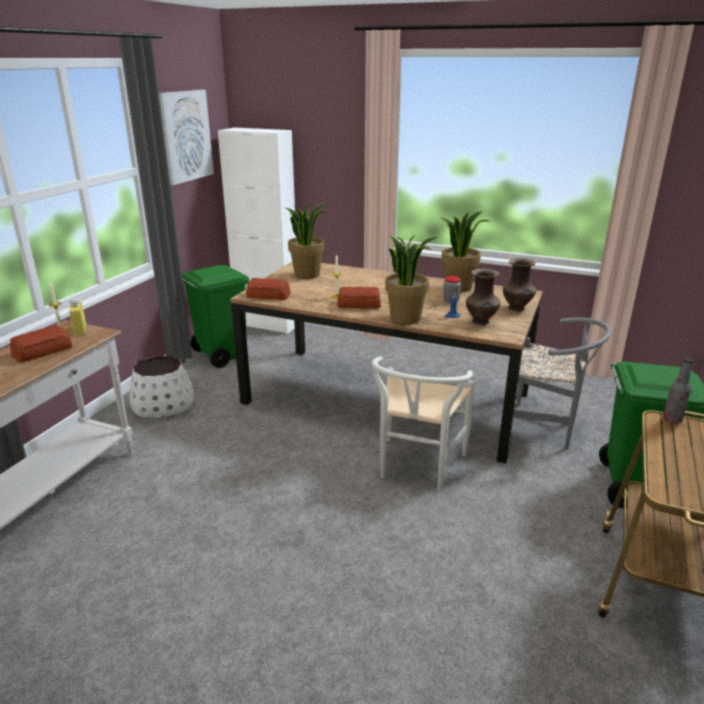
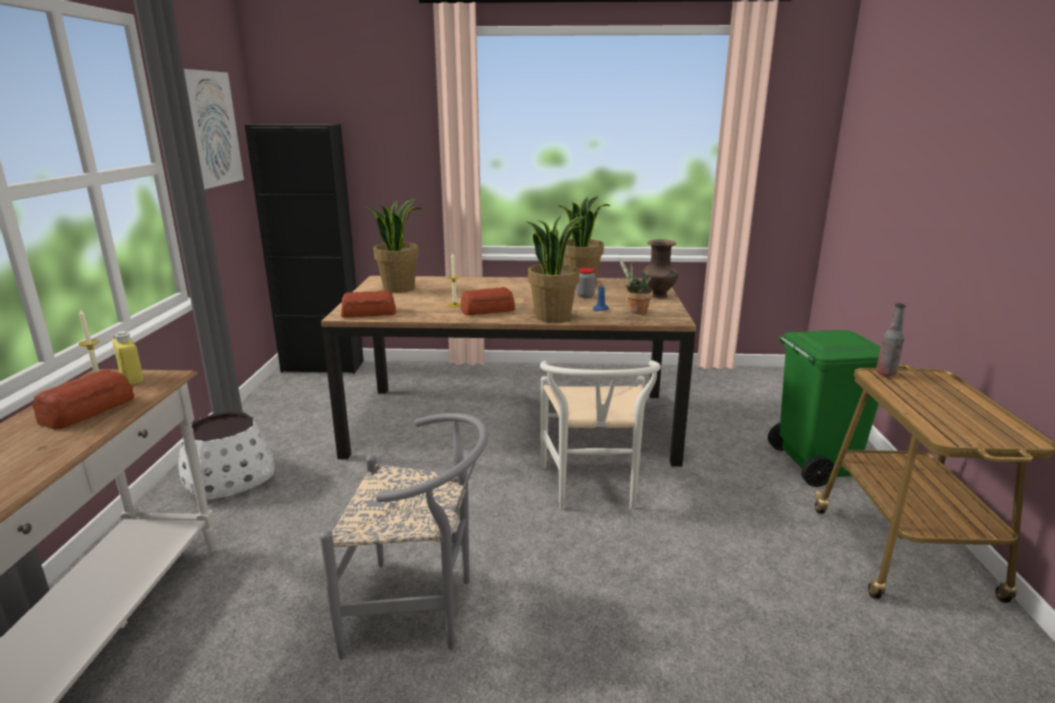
camera: 20 degrees left, 5 degrees down
(221, 355) = (280, 408): green trash can -> none
(267, 324) = (323, 366): white cabinet -> black cabinet
(481, 322) = (635, 311): brown vase -> potted plant
(546, 429) = (698, 426): grey chair -> grey chair (420, 610)

